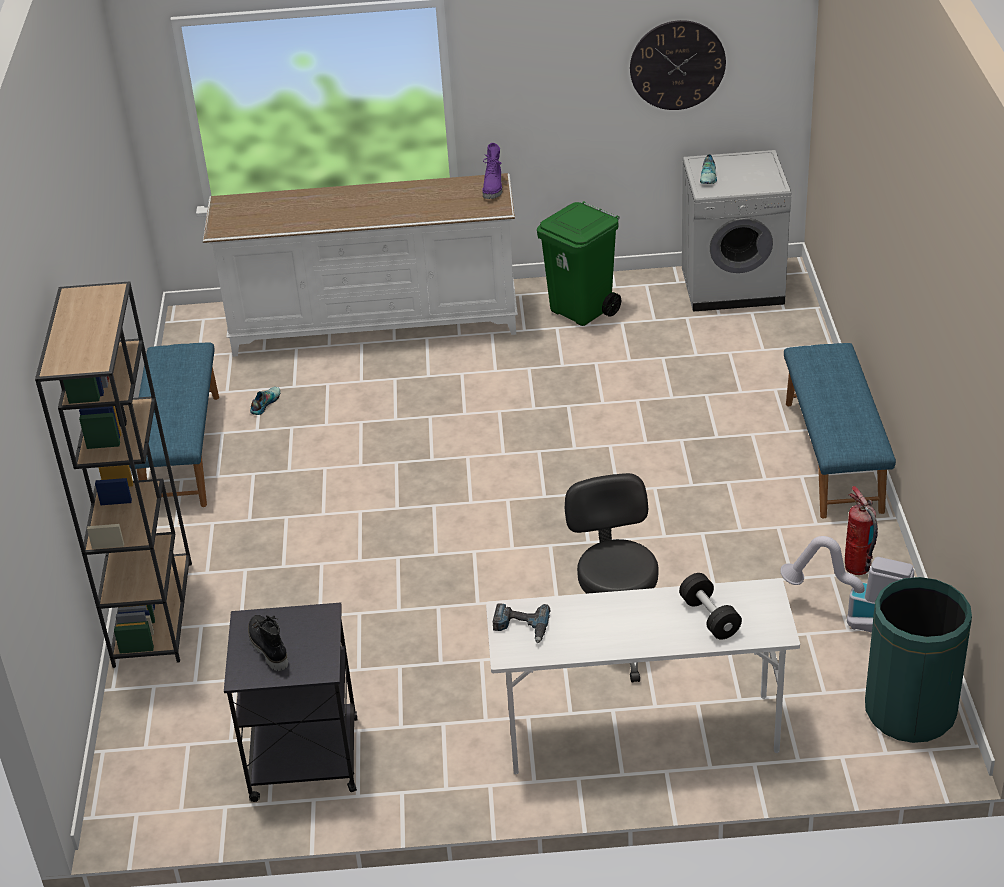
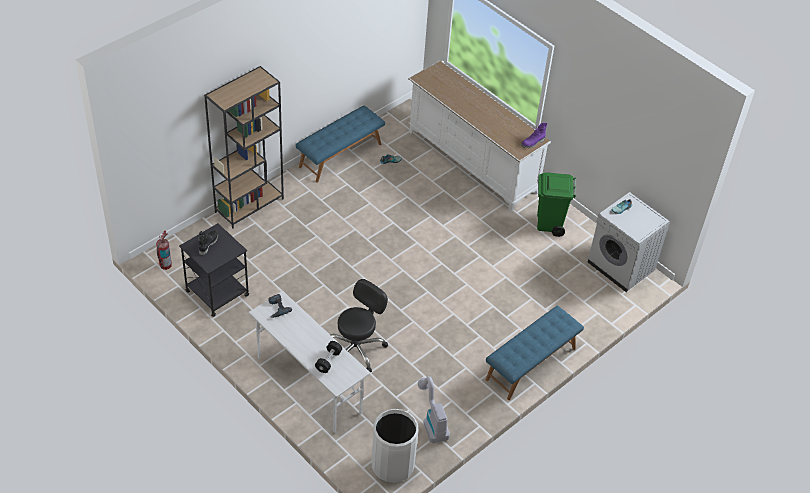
camera: 45 degrees right, 10 degrees up
(677, 65) = (639, 149): wall clock -> none
(857, 567) = (464, 407): fire extinguisher -> fire extinguisher (165, 265)
(910, 711) = (392, 465): green trash can -> white trash can

